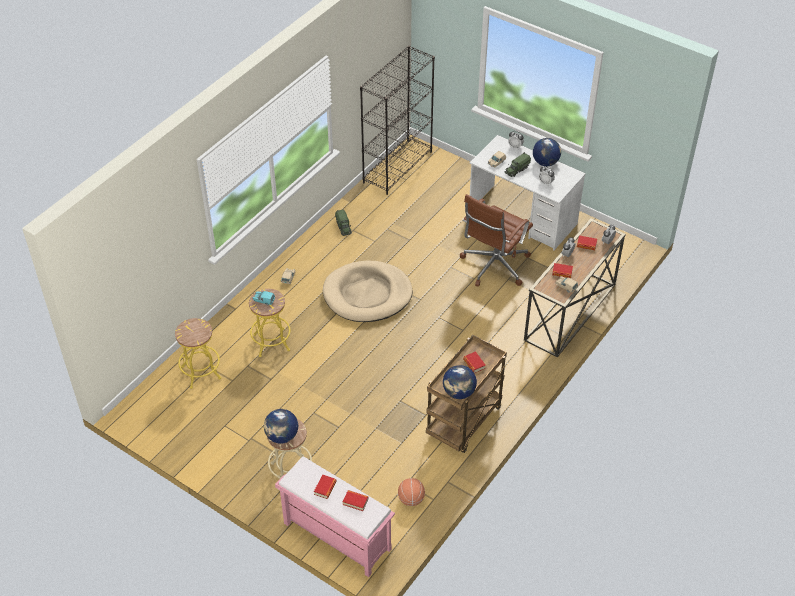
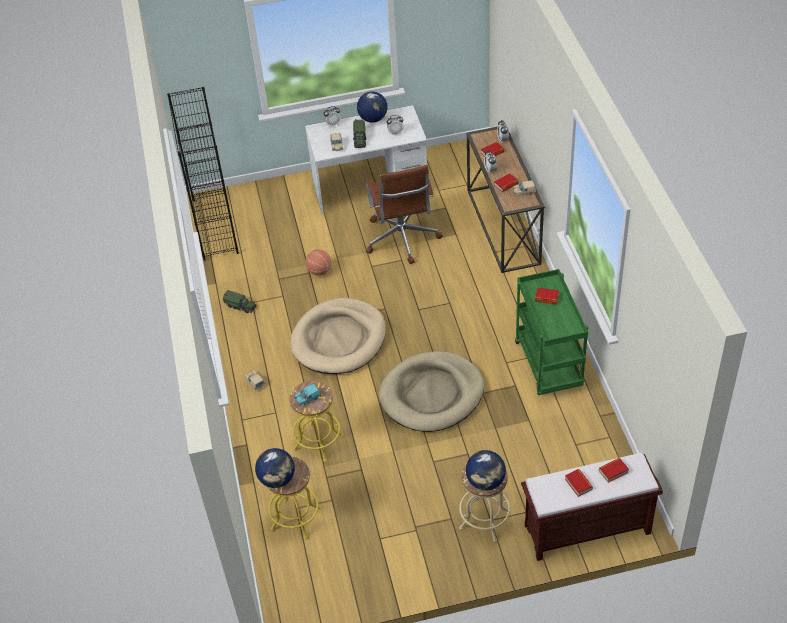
camera: 45 degrees left, 0 degrees up
(336, 536) = (586, 530): pink bench -> brown bench
(370, 374) = (432, 394): none -> beige dog bed
(411, 499) = (595, 452): basketball -> basketball (319, 271)
(459, 392) = (568, 326): globe -> globe (277, 479)
(464, 423) = (549, 366): brown cart -> green cart

